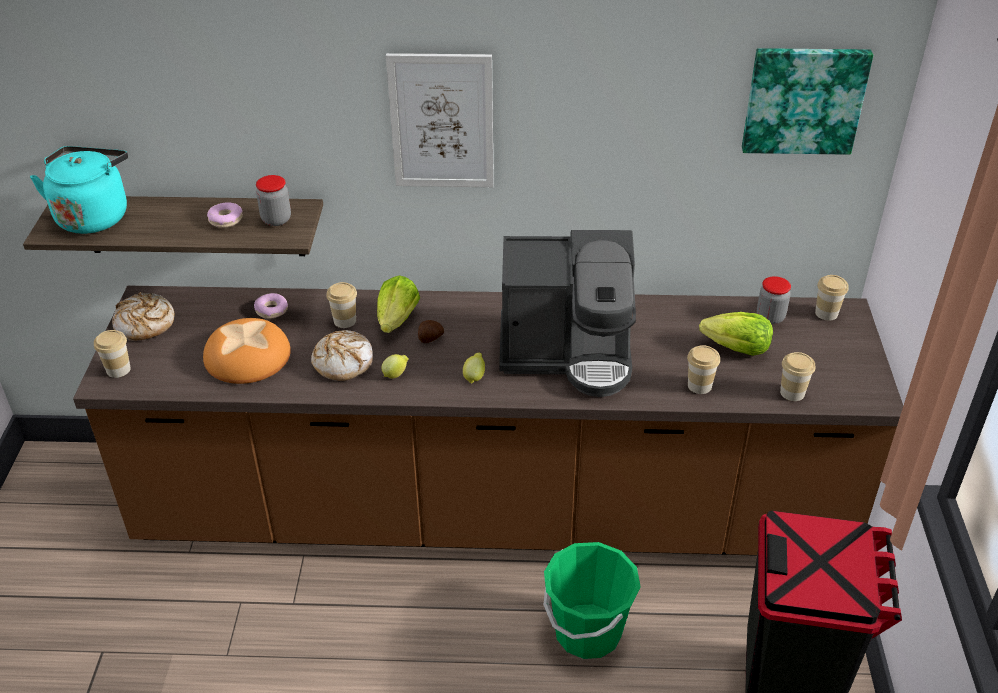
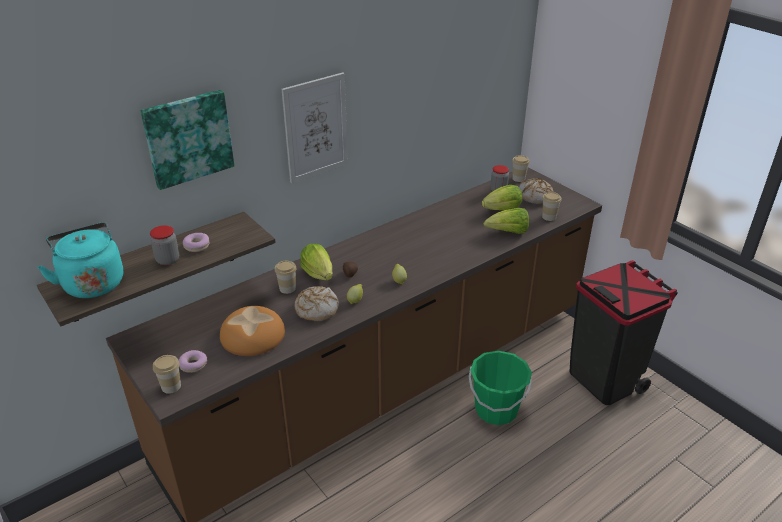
camera: 40 degrees left, 5 degrees down
(145, 324) = (153, 352): bread -> bread (535, 196)
(271, 310) = (233, 304): donut -> donut (193, 365)
(276, 219) = (231, 232): jar -> jar (168, 260)
(568, 353) = (430, 247): coffee machine -> none
(699, 386) = (508, 232): cup -> lettuce
(804, 99) = (492, 57): picture -> picture (188, 138)

